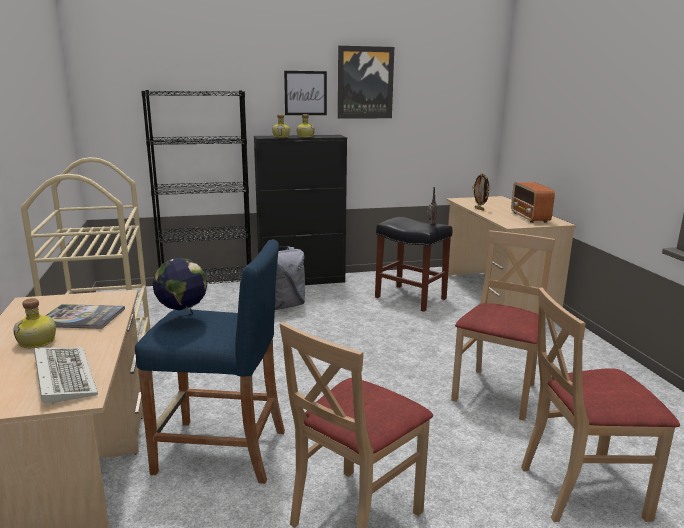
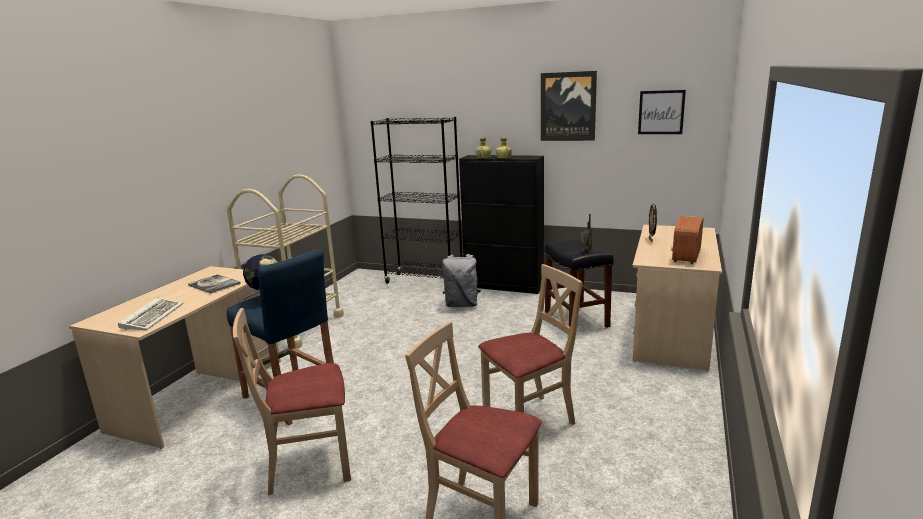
camera: 35 degrees right, 0 degrees up
(38, 342) = (175, 295): bottle -> none
(305, 93) = (512, 117): picture -> picture (661, 112)

